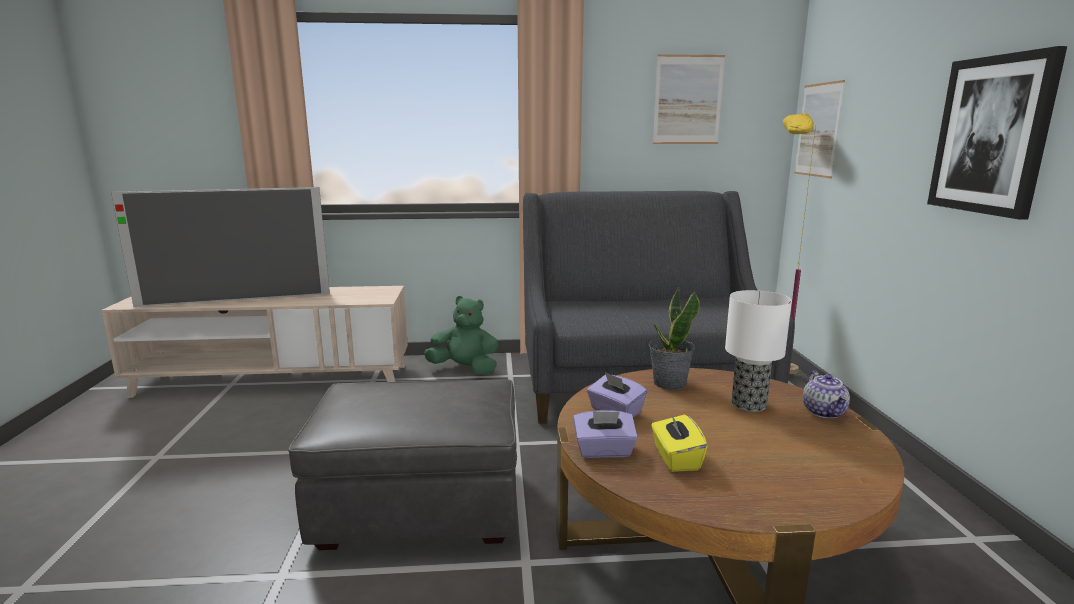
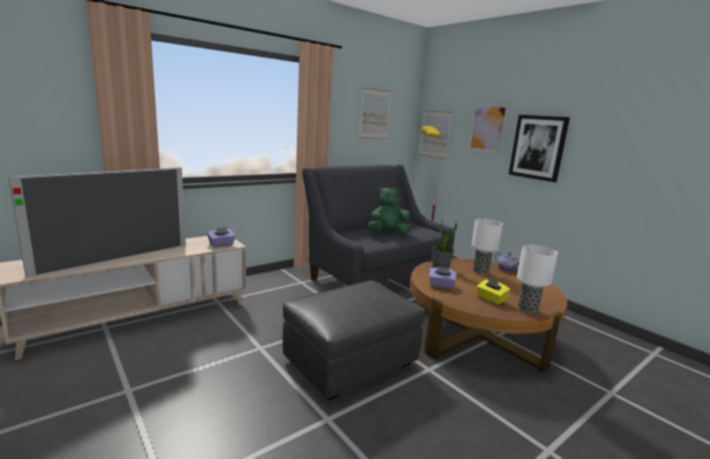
camera: 35 degrees left, 0 degrees up
(465, 369) = (269, 283): green plush toy -> green plush toy (388, 233)
(604, 451) = (464, 303): purple tissue box -> purple tissue box (221, 244)
(728, 501) = (528, 310): none -> table lamp
(899, 104) = (487, 128): none -> picture

